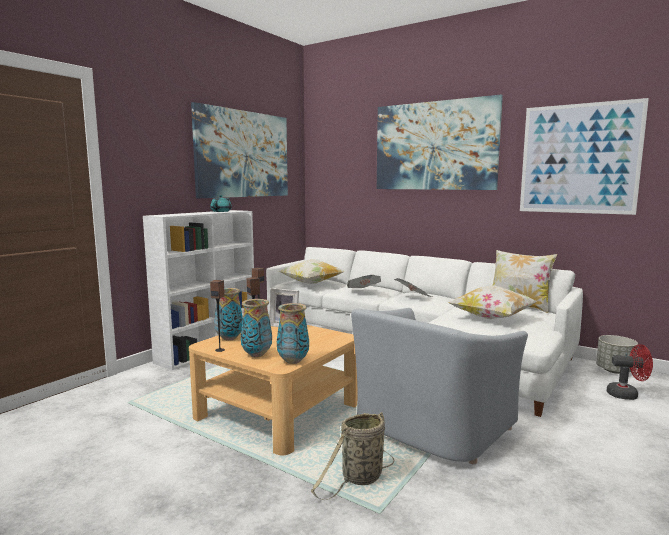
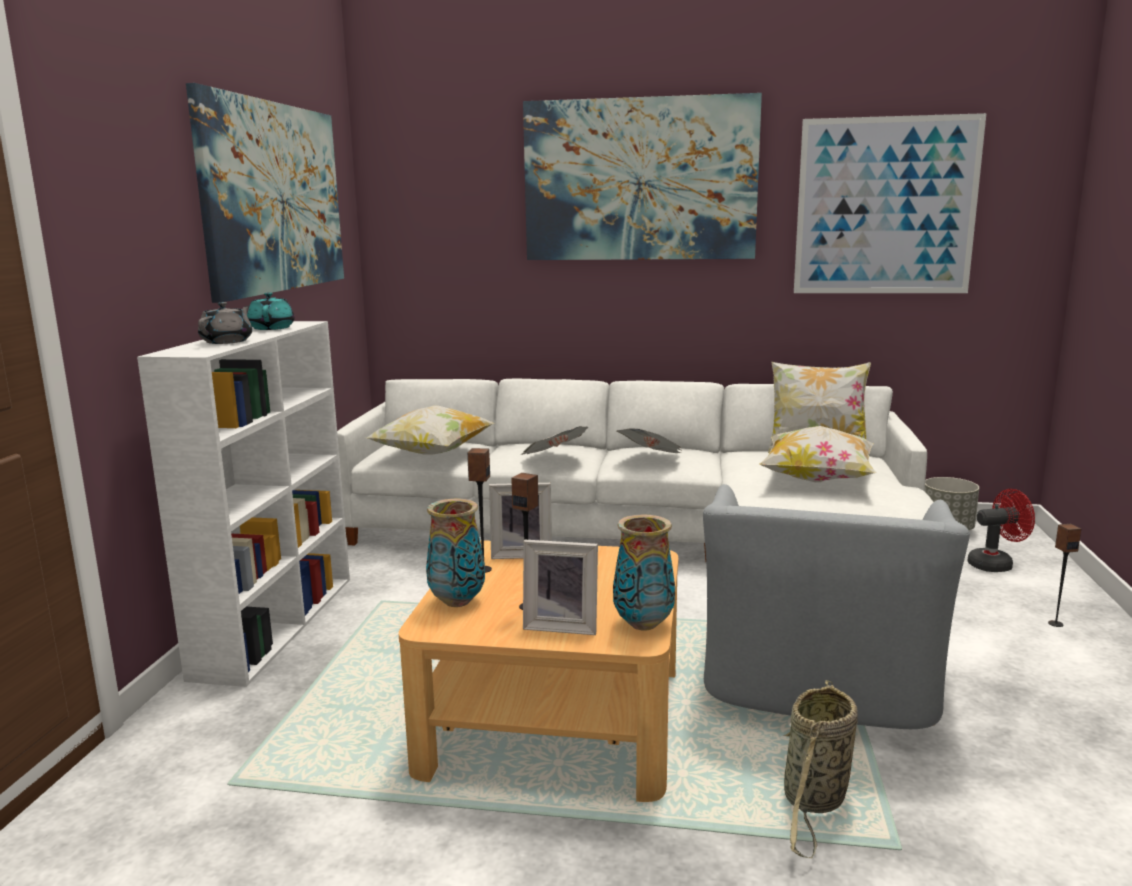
camera: 25 degrees left, 5 degrees up
(188, 213) = (227, 341): none -> grey teapot
(220, 350) = (477, 631): speaker -> speaker (1055, 623)
(257, 355) = (562, 625): vase -> picture frame

